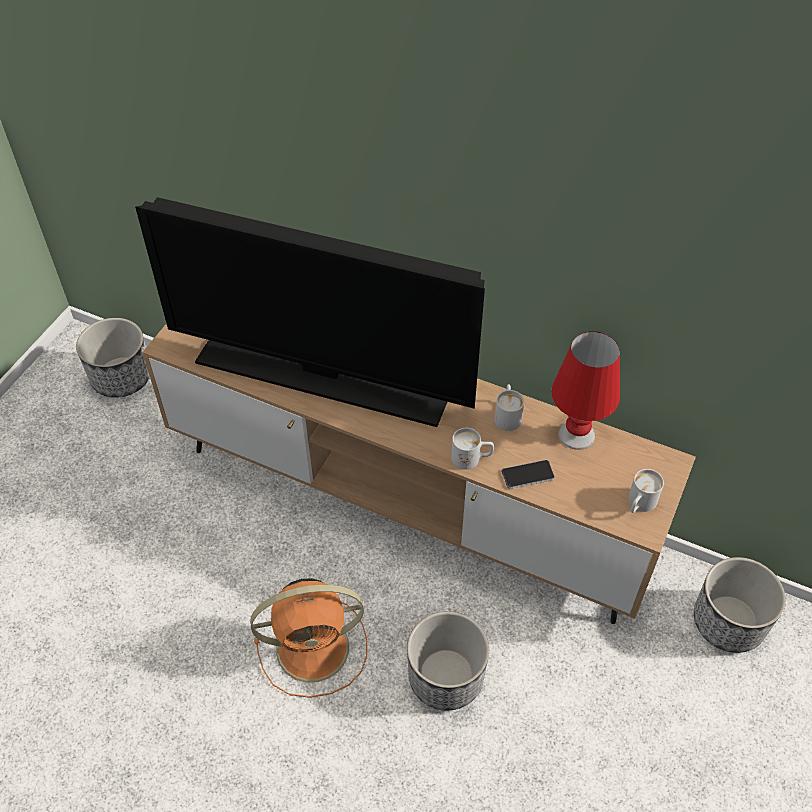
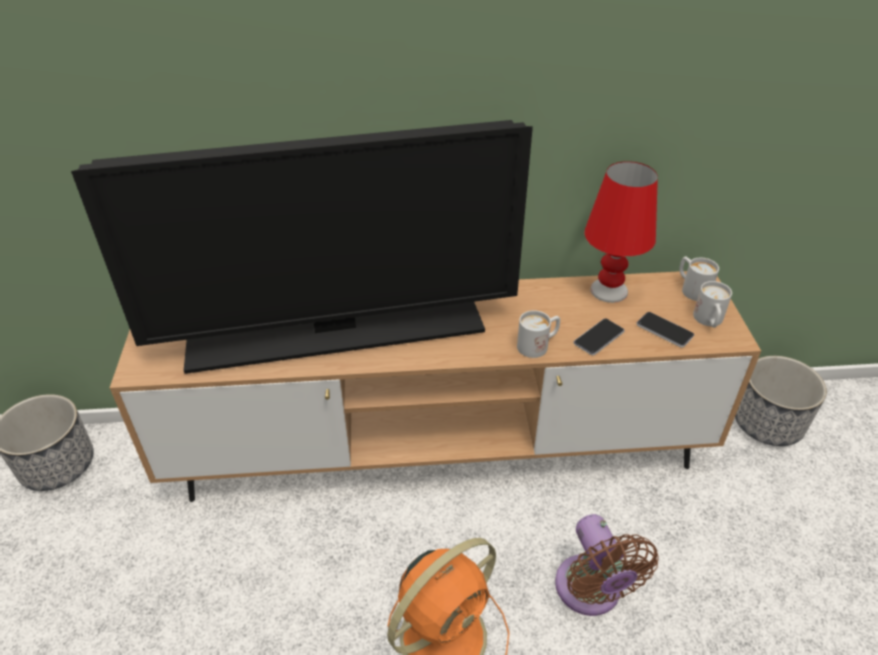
camera: 30 degrees left, 10 degrees down
(446, 677) = (591, 592): planter -> brown fan
(507, 415) = (538, 298): white mug -> white mug (691, 288)
(591, 494) = (664, 330): none -> phone

